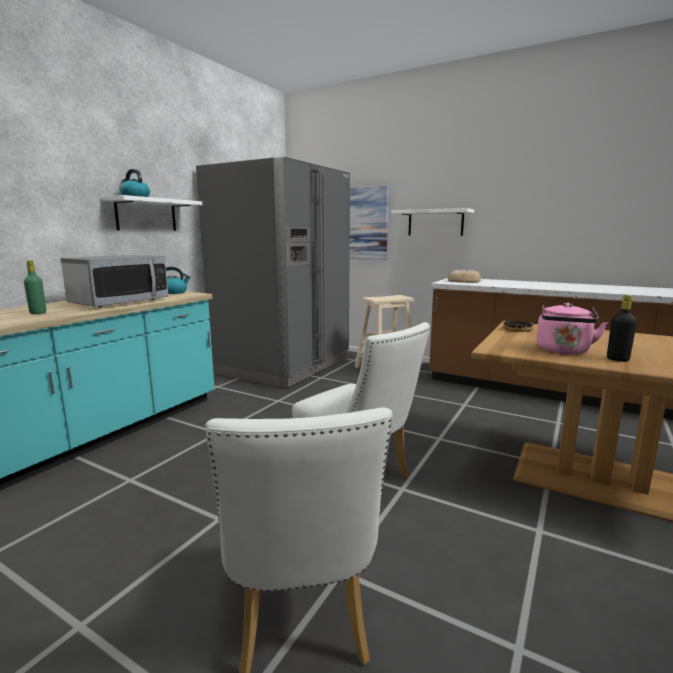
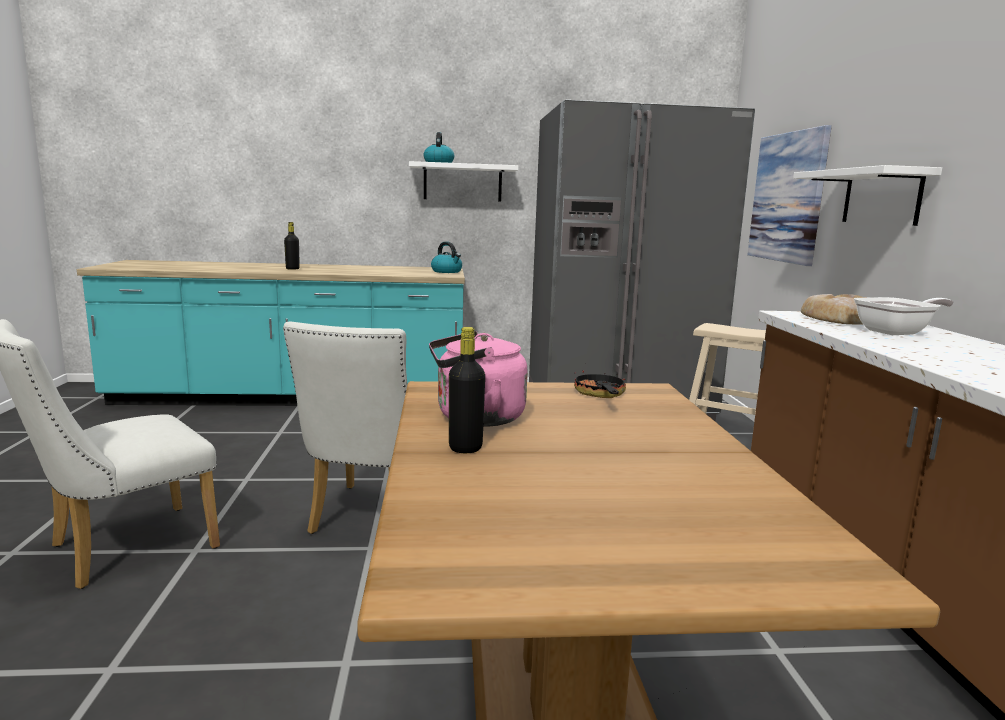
camera: 55 degrees right, 0 degrees up
(38, 313) = (292, 269): green bottle -> black bottle
(120, 302) = (368, 271): microwave -> none
(498, 282) = (897, 332): none -> frying pan

